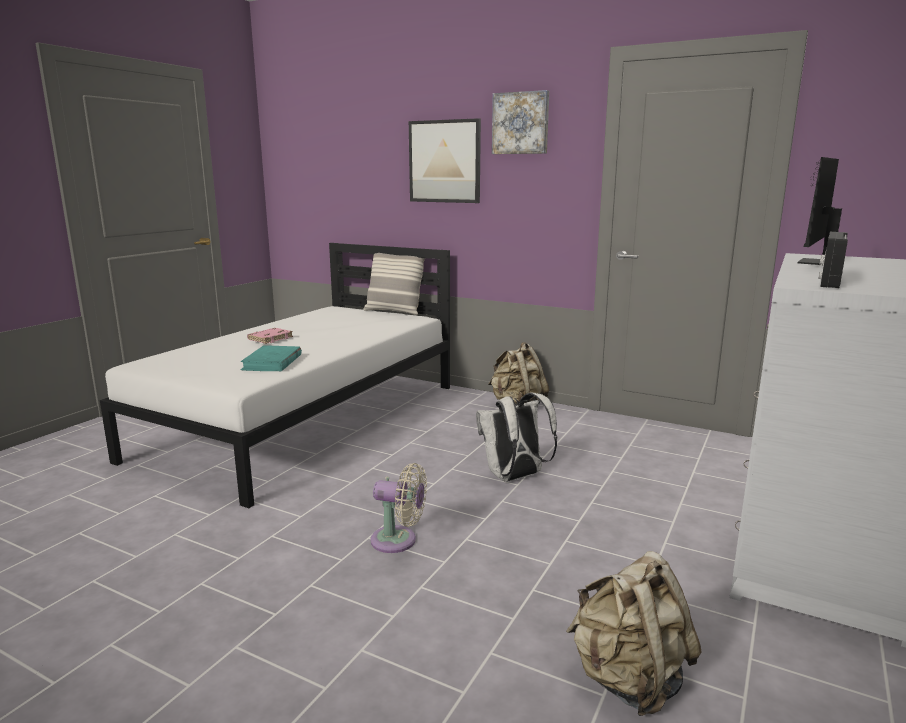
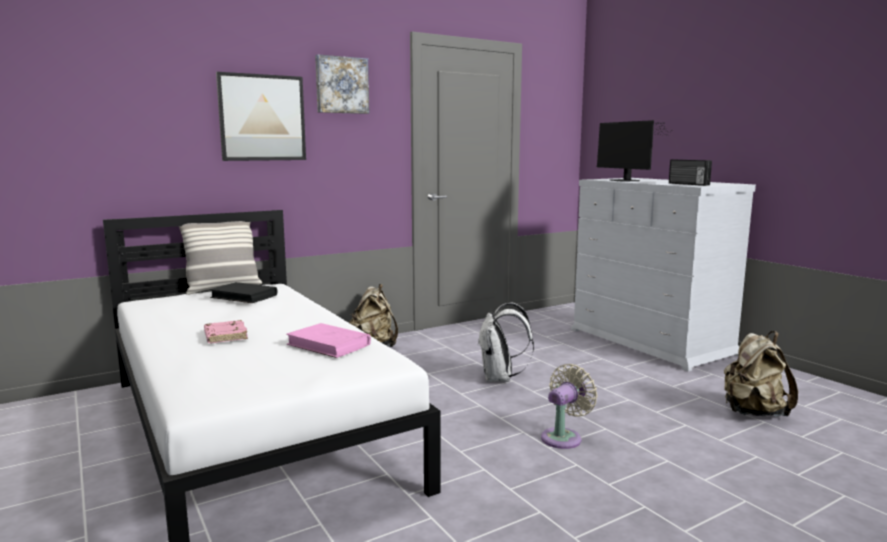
camera: 60 degrees left, 5 degrees down
(272, 362) = (329, 345): turquoise book -> pink book
(370, 319) = (244, 296): none -> black book

